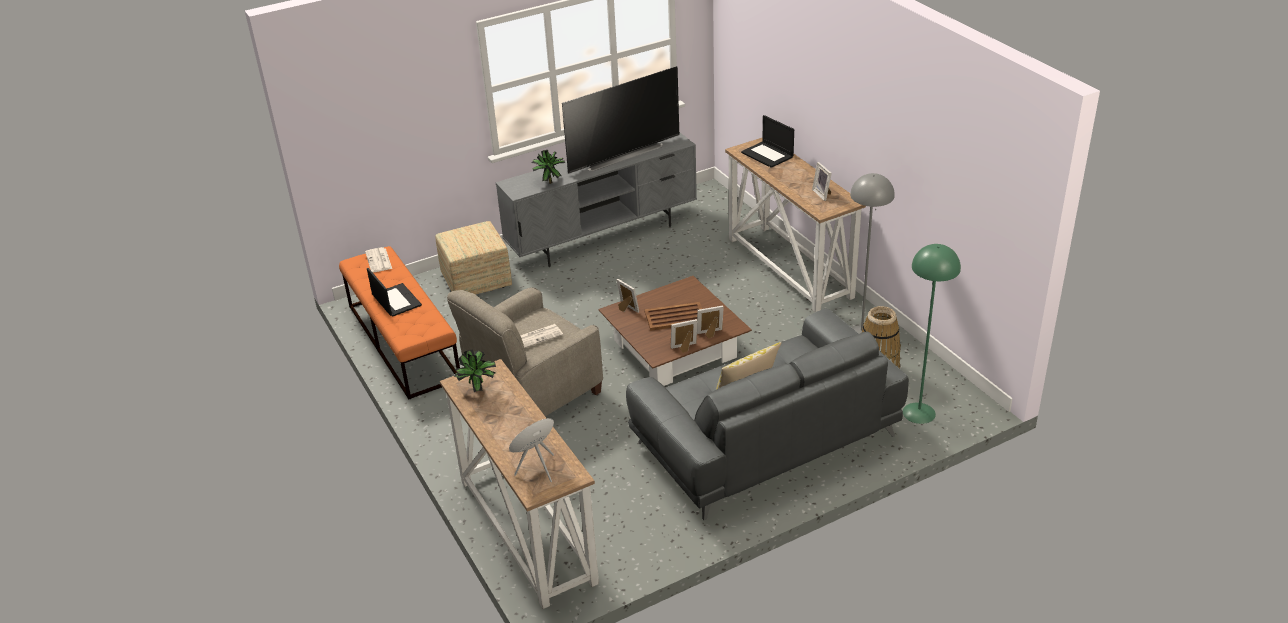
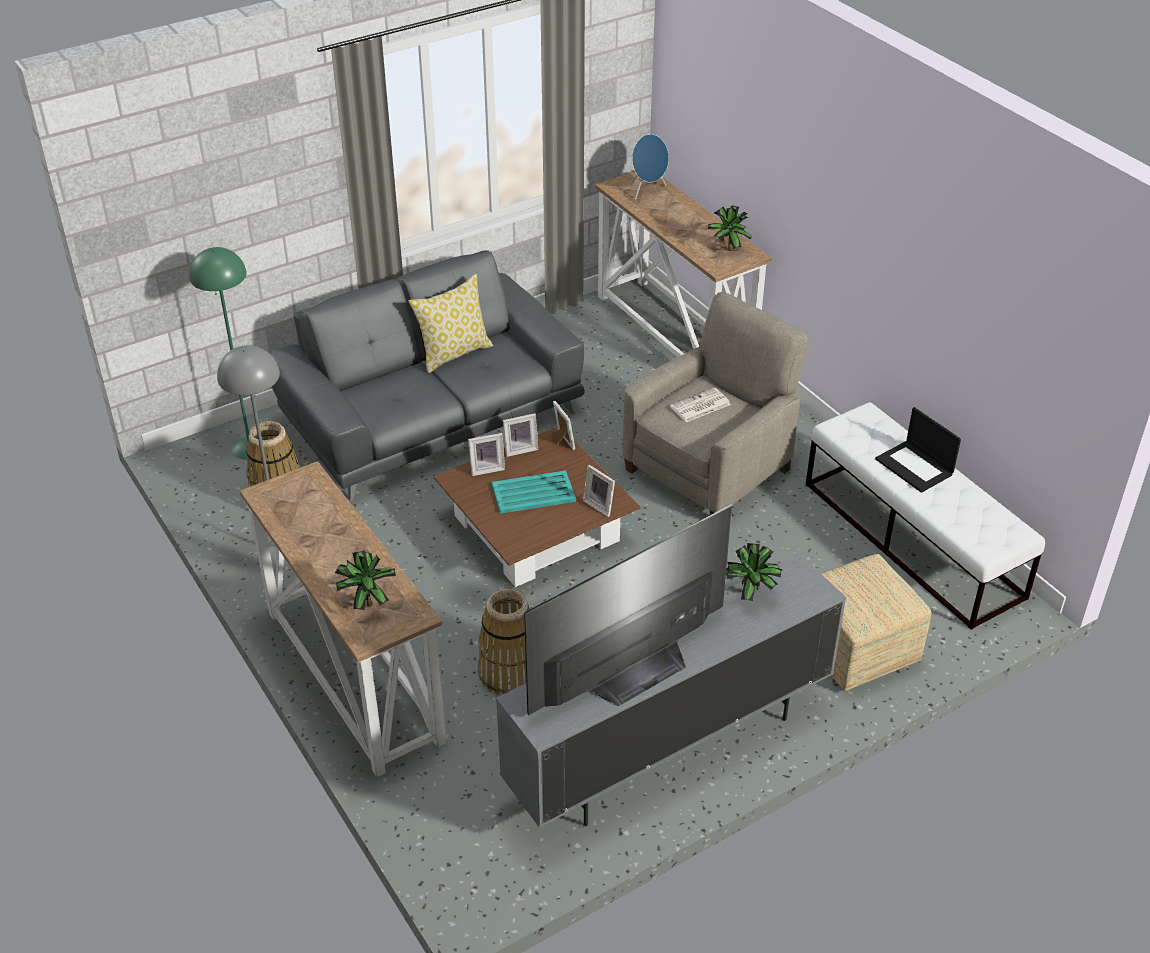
camera: 175 degrees right, 5 degrees up
(379, 261) = (982, 534): newspaper -> none
(403, 341) = (912, 540): orange bench -> white bench
(674, 317) = (534, 493): brown tray -> turquoise tray
(693, 269) = (509, 672): none -> basket
(768, 155) = (367, 602): laptop -> potted plant
(823, 194) = (298, 509): picture frame -> picture frame (561, 442)

